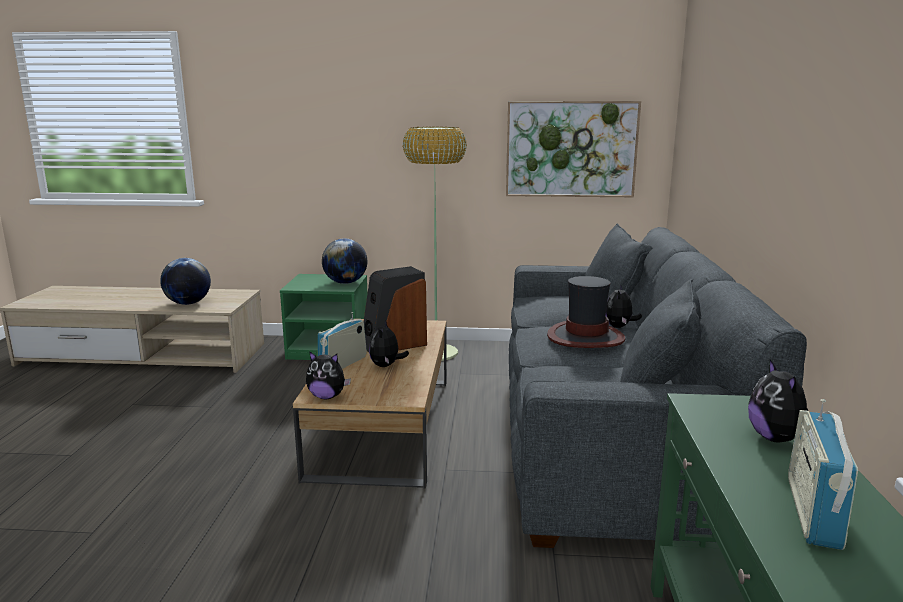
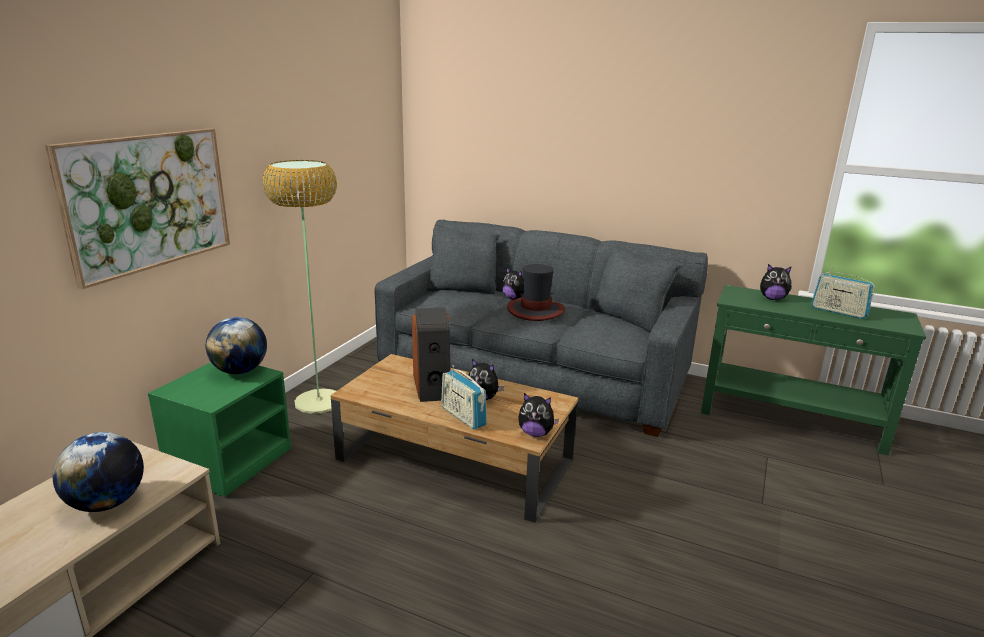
camera: 70 degrees left, 5 degrees up
(327, 396) = (536, 433): plush toy -> plush toy turned 75 degrees clockwise
(571, 149) = (354, 166): picture -> picture (148, 201)

